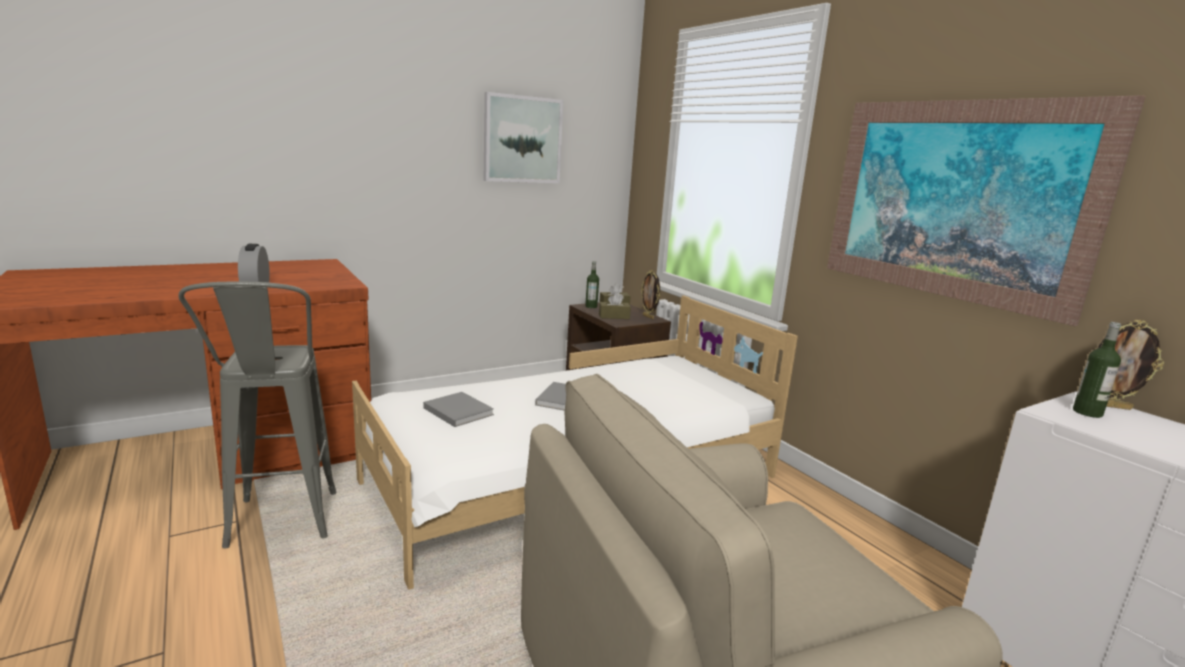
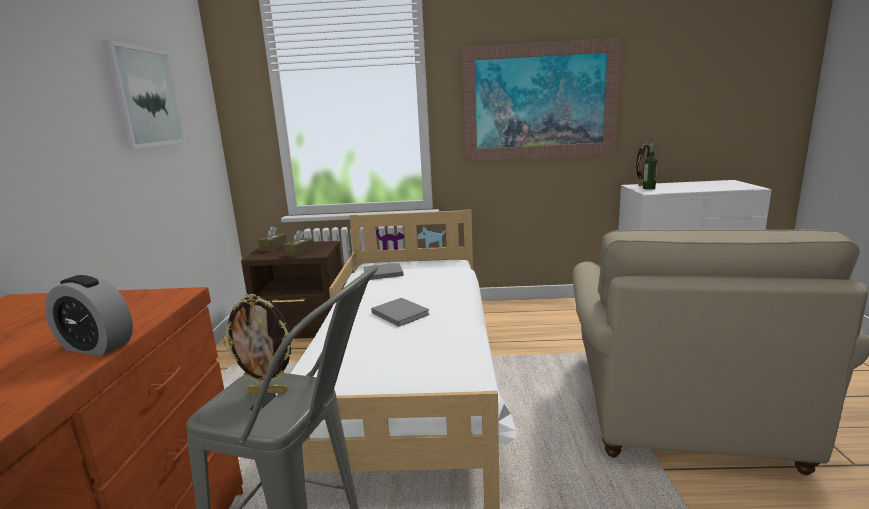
camera: 55 degrees left, 0 degrees up
(457, 410) = (372, 361): grey book -> grey book (381, 273)
(591, 306) = (261, 254): bottle -> none
(648, 317) = (319, 244): picture frame -> picture frame (268, 391)

